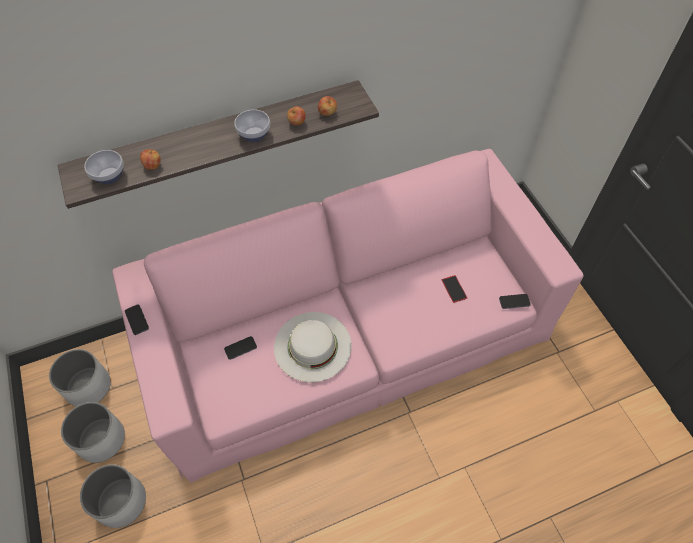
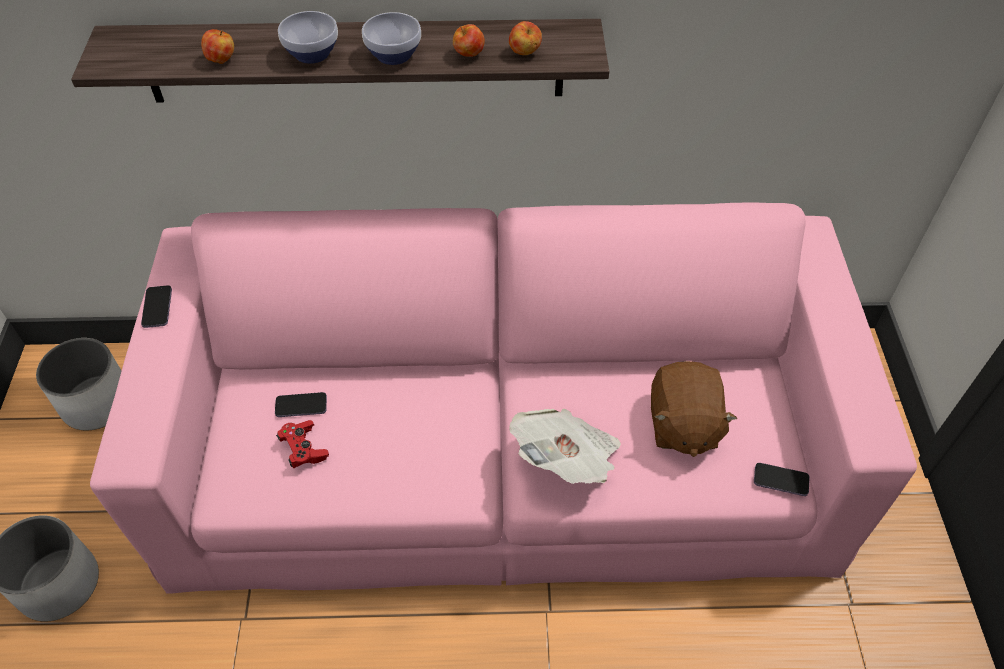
camera: 20 degrees right, 5 degrees down
(101, 440) = (77, 484): white planter -> none
(109, 175) = (153, 56): bowl -> bowl (312, 52)
(254, 372) = (303, 449): none -> red game controller
(312, 346) = (411, 439): white hat -> none
(402, 328) = (567, 459): none -> newspaper
(454, 289) = (682, 425): phone -> brown plush toy

